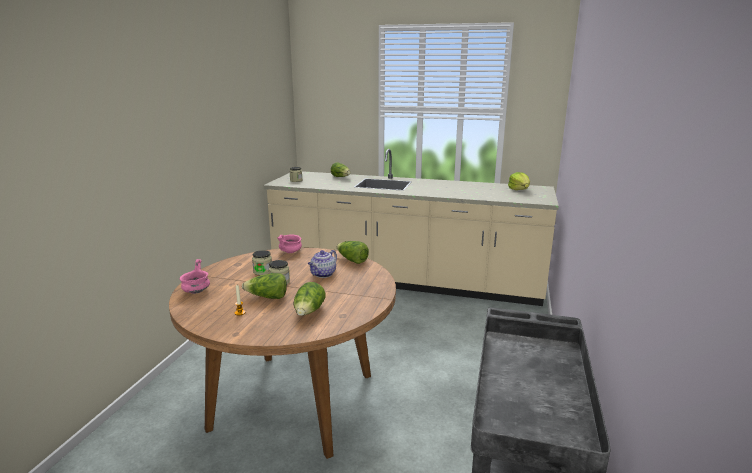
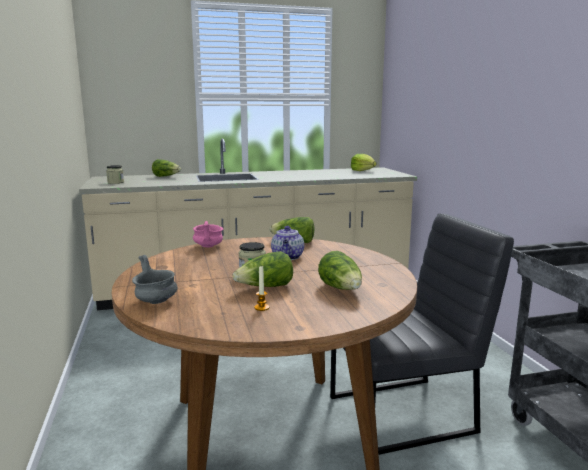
camera: 30 degrees left, 5 degrees down
(196, 291) = (155, 301): pink bowl -> grey bowl
(263, 271) = (210, 267): jar -> none
(401, 423) = (405, 413): none -> grey chair

